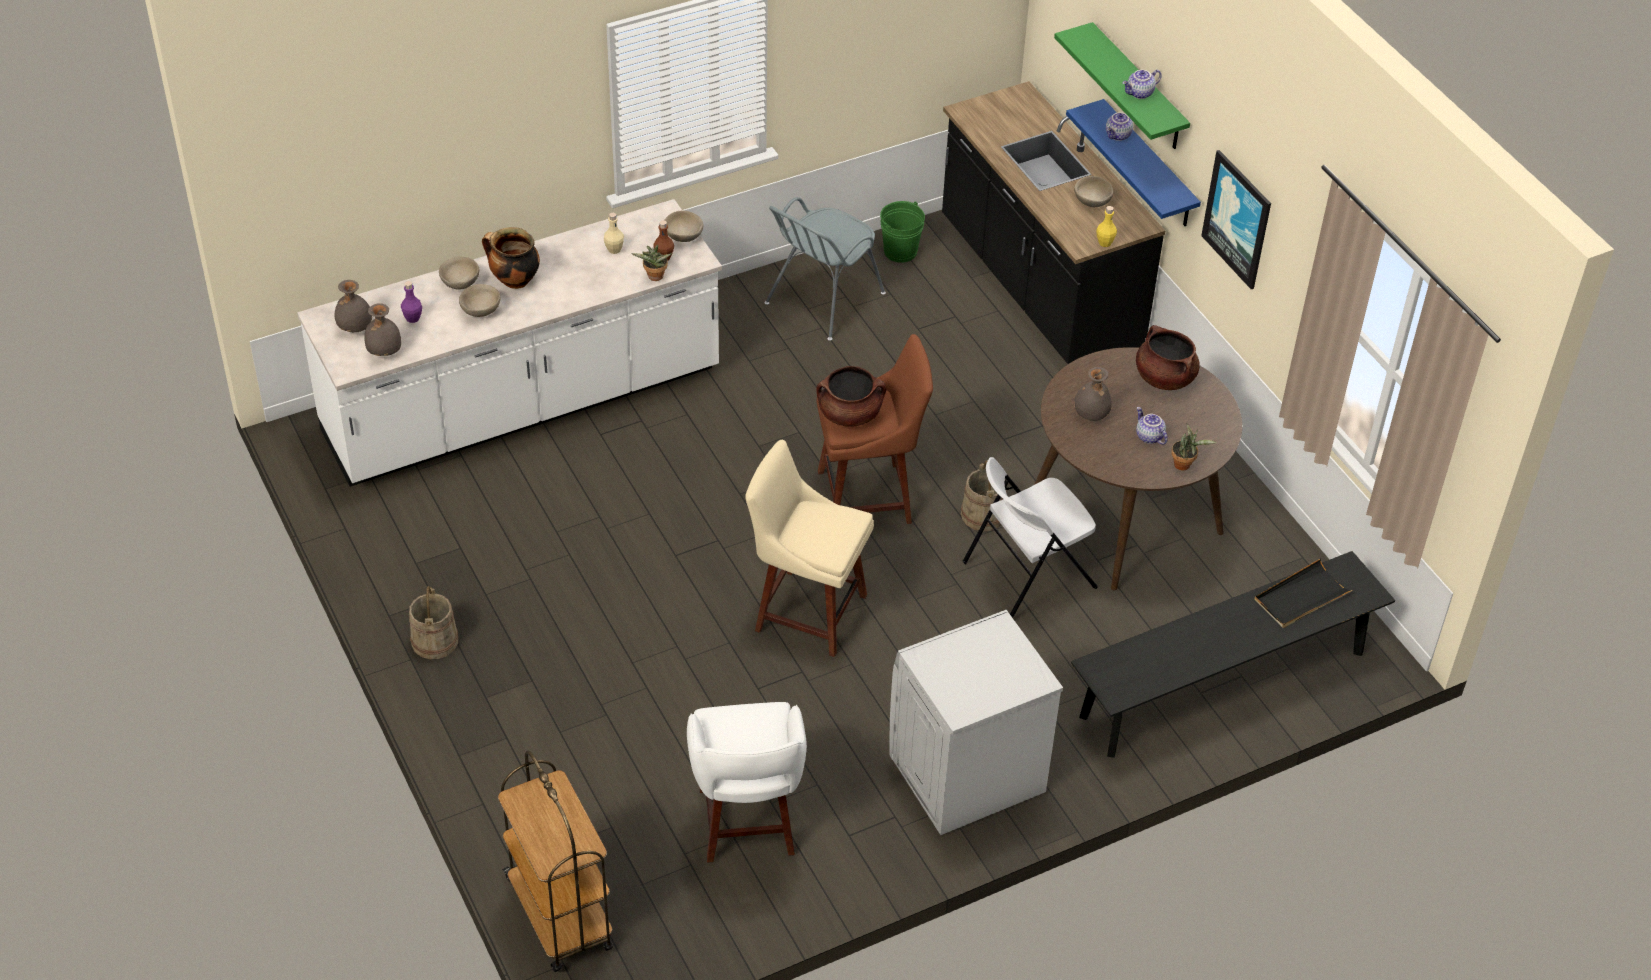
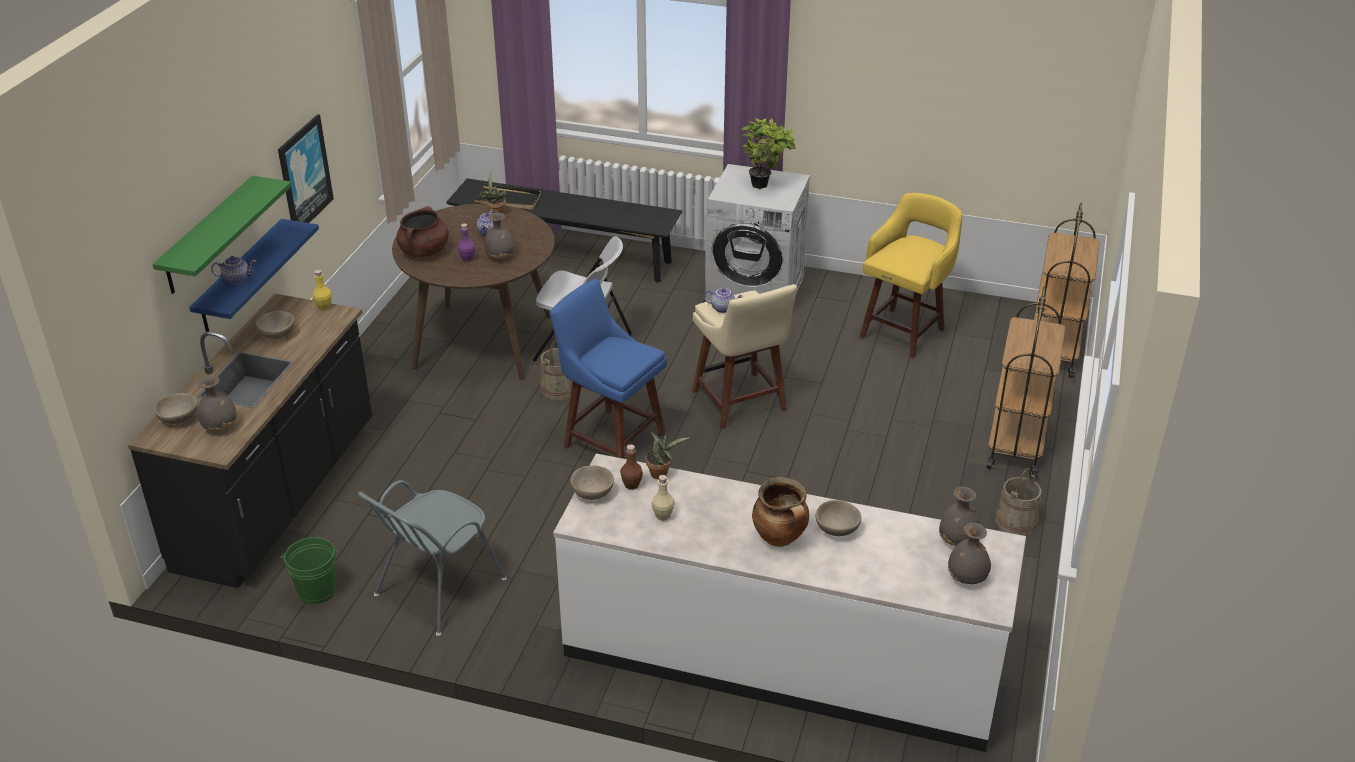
camera: 135 degrees left, 10 degrees down
(413, 318) = (905, 556): purple bottle -> purple bottle (467, 259)
(460, 282) = (830, 565): beige bowl -> beige bowl (178, 419)
(500, 739) = (1017, 443): none -> brown cart
(746, 826) = (904, 331): white stool -> yellow stool
(822, 301) = (437, 590): grey chair -> grey chair turned 135 degrees clockwise
(849, 414) = (627, 357): brown cooking pot -> none
(870, 496) = (611, 438): brown stool -> blue stool
(977, 674) = (764, 185): none -> potted plant
(994, 123) = (221, 427): none -> grey vase
(1140, 93) = (239, 204): teapot -> teapot (723, 308)

